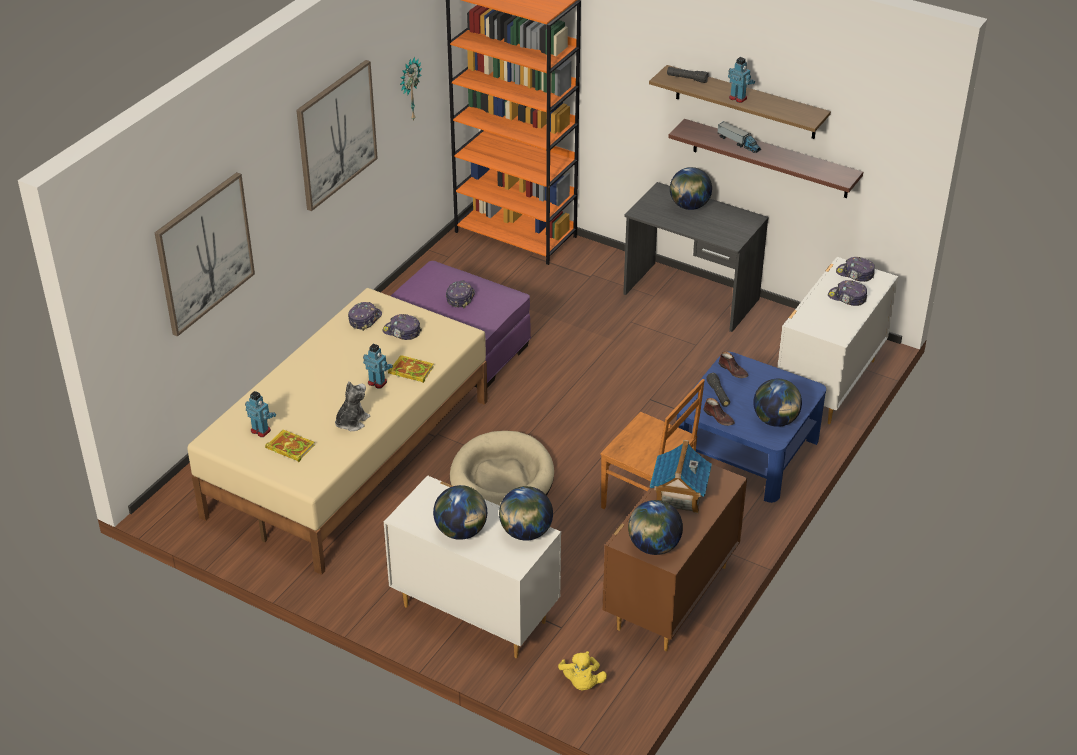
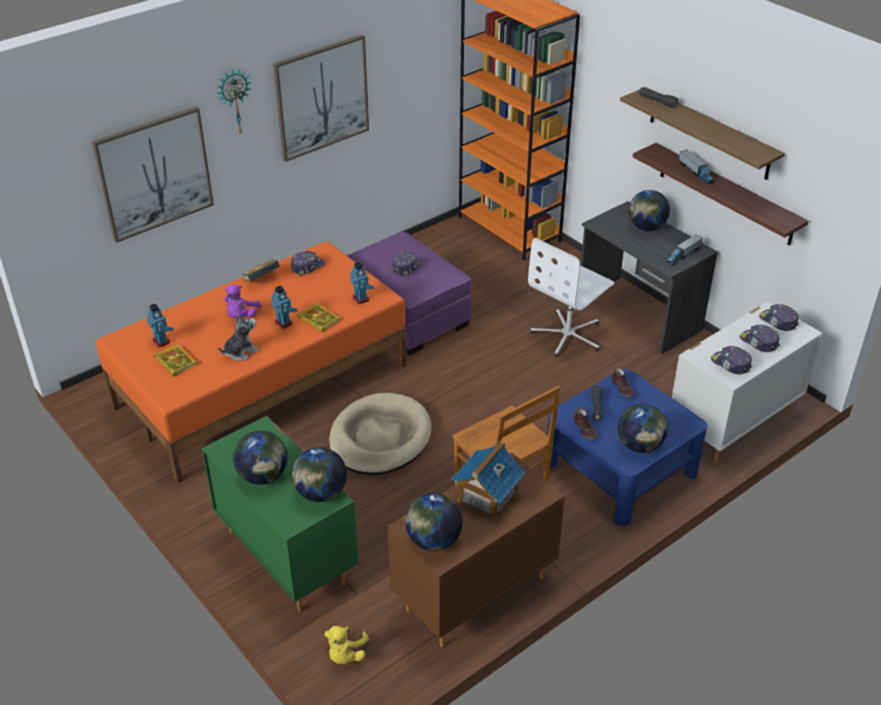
camera: 20 degrees right, 0 degrees up
(325, 343) = (262, 279): none -> book
(329, 386) = (241, 316): none -> purple plush toy
(347, 457) = (260, 385): beige bed -> orange bed
(402, 332) = (331, 284): cap -> cap (730, 364)
(409, 89) = (413, 74): wall clock -> wall clock (234, 101)
(474, 612) = (286, 555): white dresser -> green dresser
(633, 333) = (568, 335): none -> white office chair
(738, 98) = (697, 126): toy robot -> toy robot (361, 298)
(738, 227) = (683, 255): none -> toy truck

